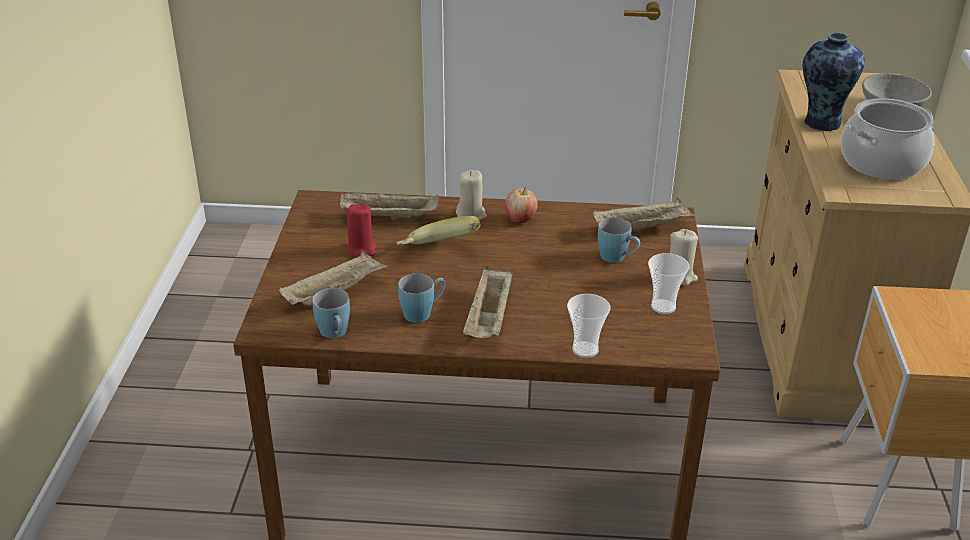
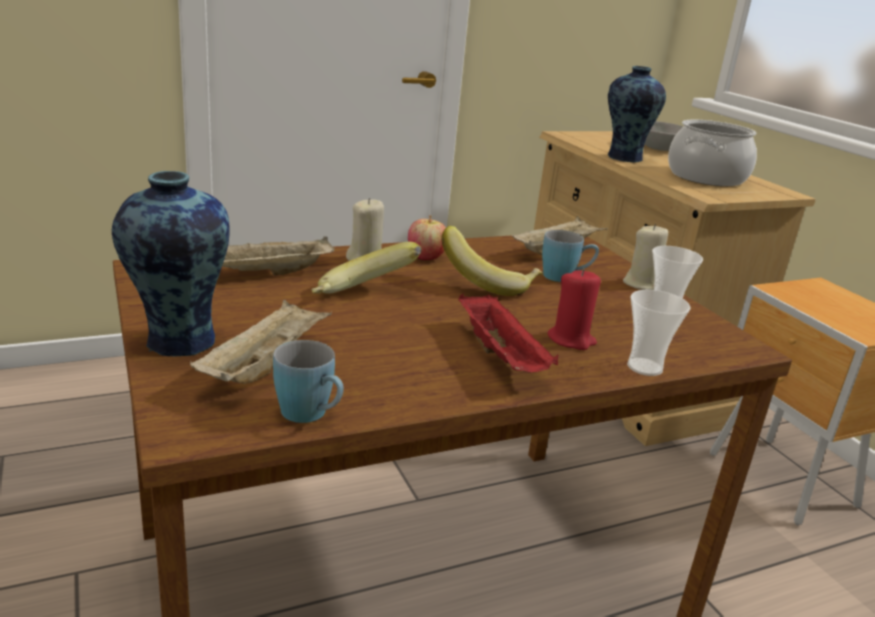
camera: 30 degrees left, 10 degrees down
(297, 267) = (178, 342): none -> vase
(361, 249) = (259, 309): red candle -> red candle (571, 340)
(423, 312) = (411, 364): blue mug -> none
(489, 319) = (502, 356): beige tray -> red tray
(546, 254) = (489, 283): none -> banana

